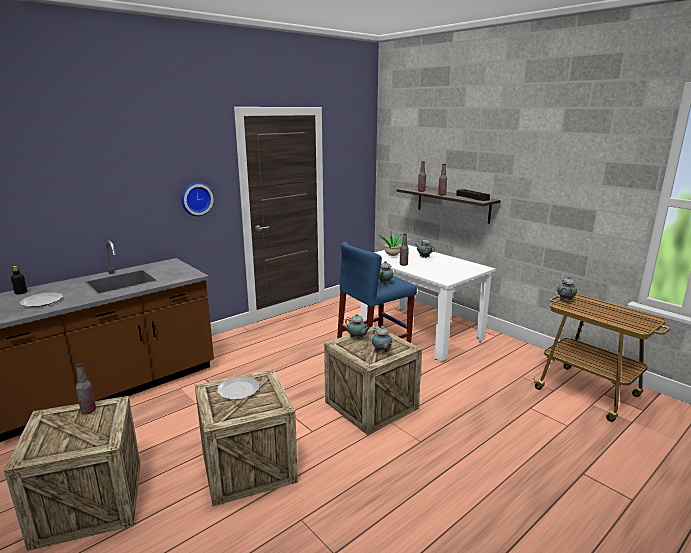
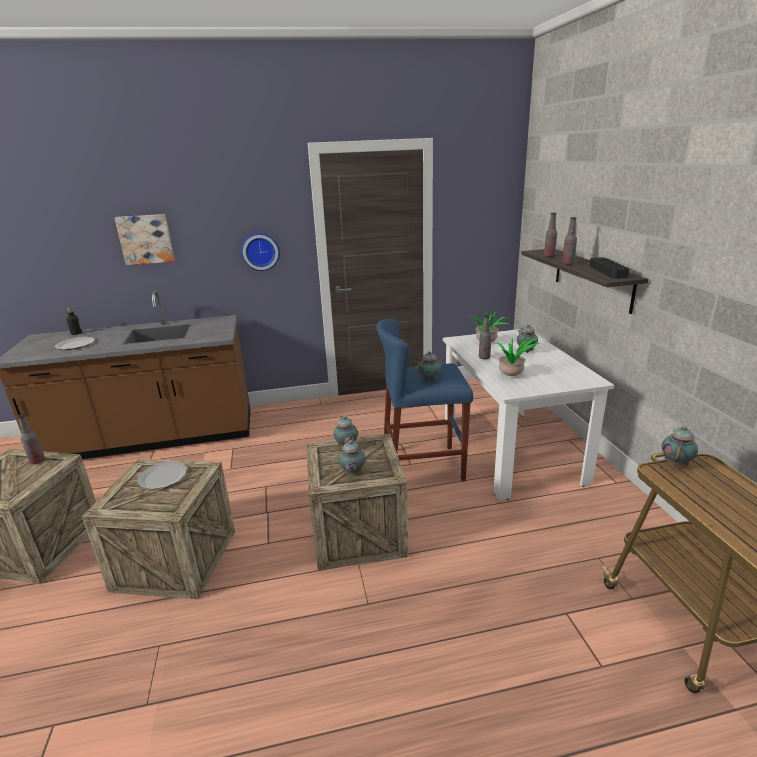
camera: 30 degrees right, 5 degrees up
(91, 191) = (146, 239): none -> picture
(435, 272) = (512, 376): none -> potted plant

